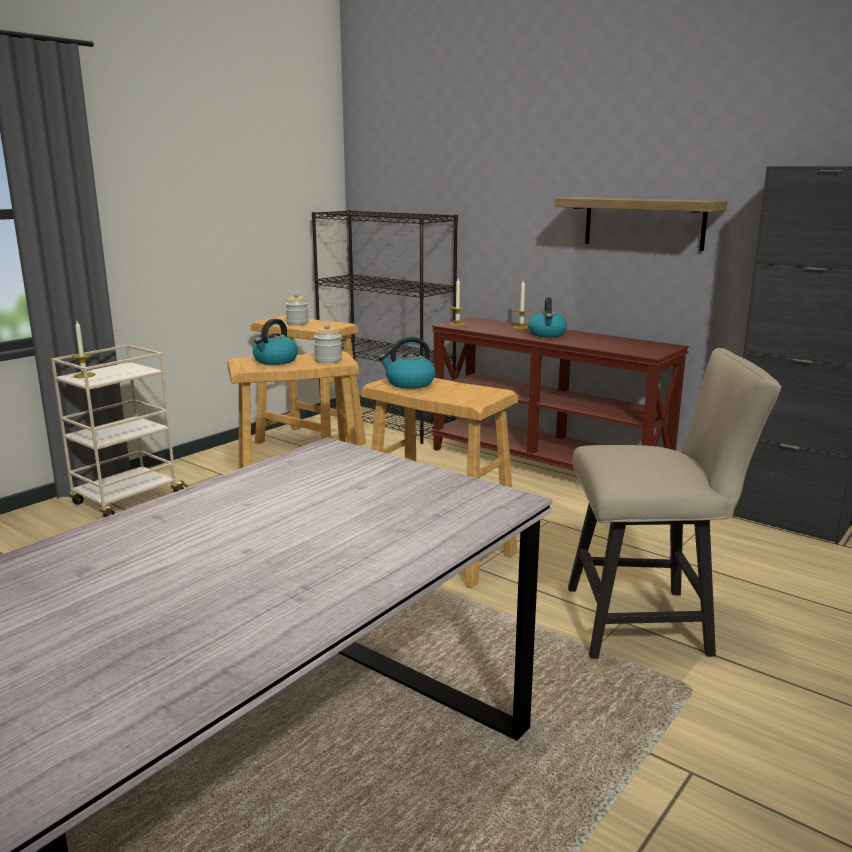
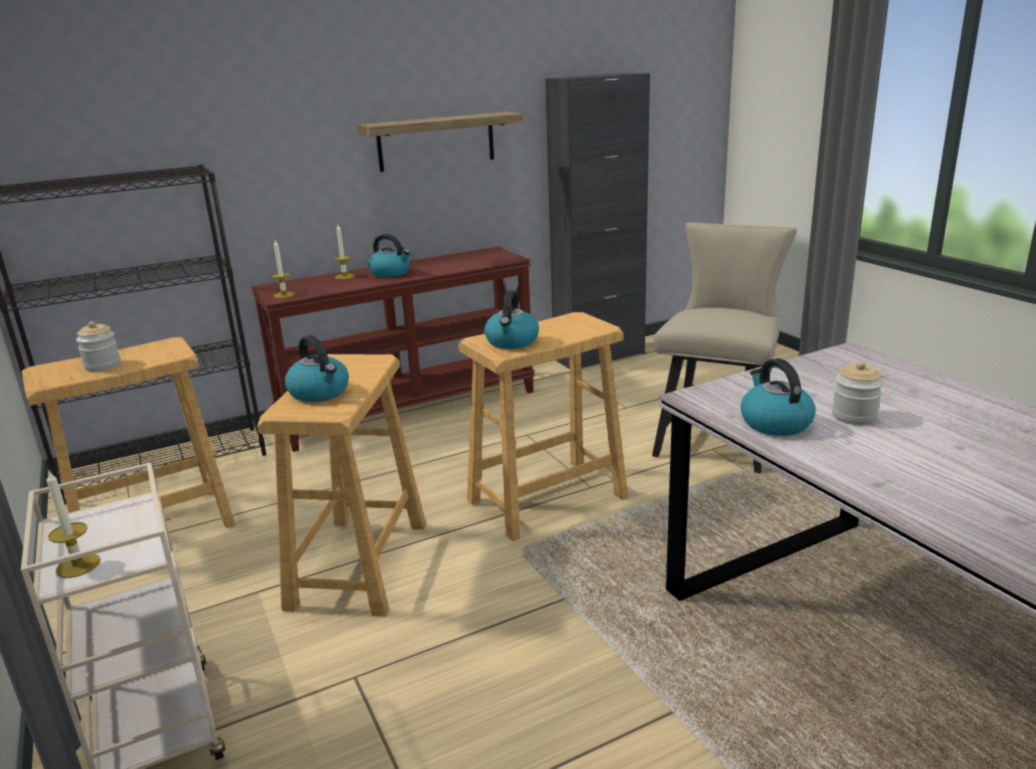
camera: 65 degrees left, 5 degrees up
(279, 476) = (774, 423): none -> kettle
(328, 360) = (363, 366): jar -> jar (854, 416)

